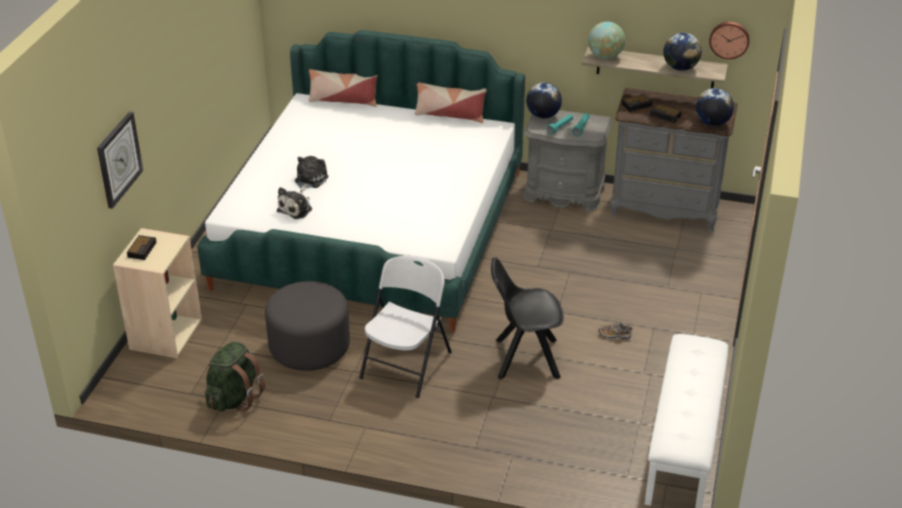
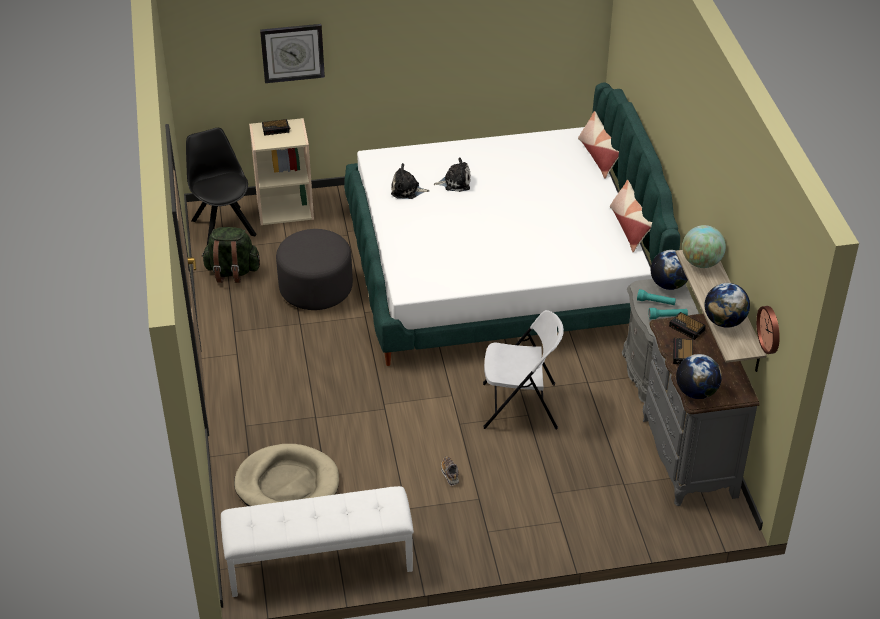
camera: 65 degrees right, 5 degrees up
(406, 365) = (325, 351): white chair -> white chair (519, 406)
(525, 358) = (378, 422): black chair -> black chair (223, 226)
(573, 439) = (287, 484): none -> beige dog bed

